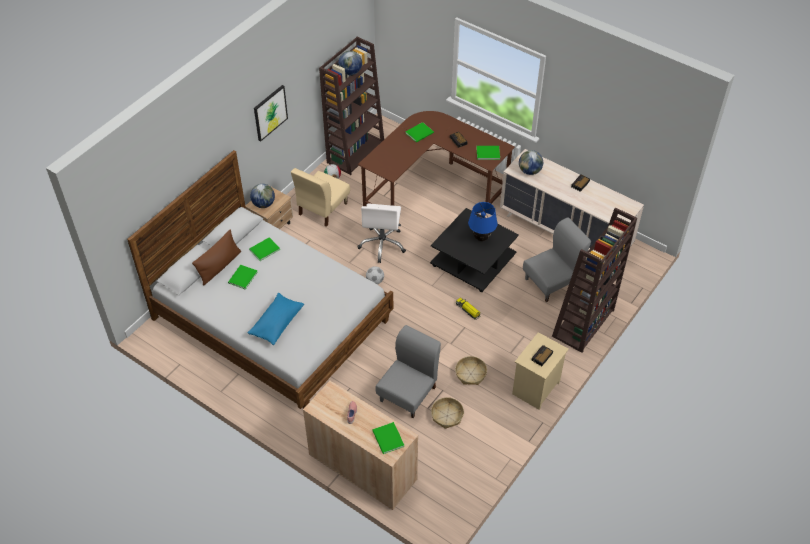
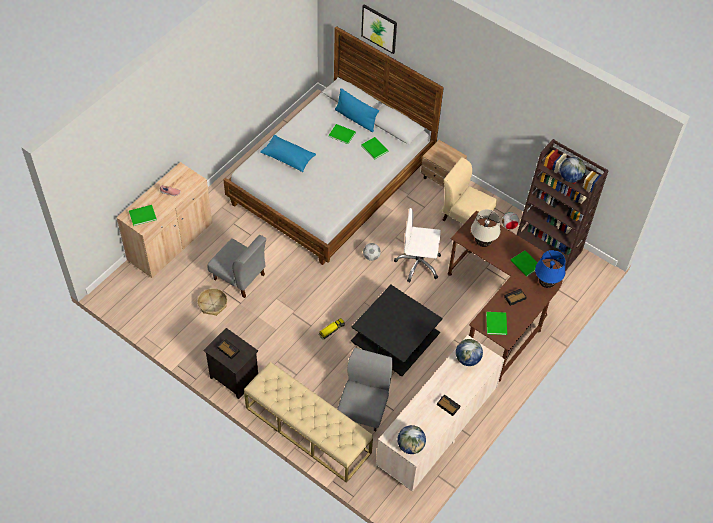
camera: 90 degrees right, 5 degrees up
(219, 266) = (356, 119): brown pillow -> blue pillow
(263, 204) = (441, 152): globe -> globe (410, 446)
(270, 112) = (492, 109): picture -> picture (379, 28)
(397, 160) = (483, 243): none -> beige table lamp
(470, 374) = (256, 326): basket -> none
(481, 238) = (399, 328): blue table lamp -> blue table lamp (546, 284)
(536, 389) = (233, 378): beige nightstand -> black nightstand
(552, 282) = (364, 408): grey chair -> grey chair turned 135 degrees counterclockwise
(583, 324) = (307, 430): brown bookcase -> beige bench

